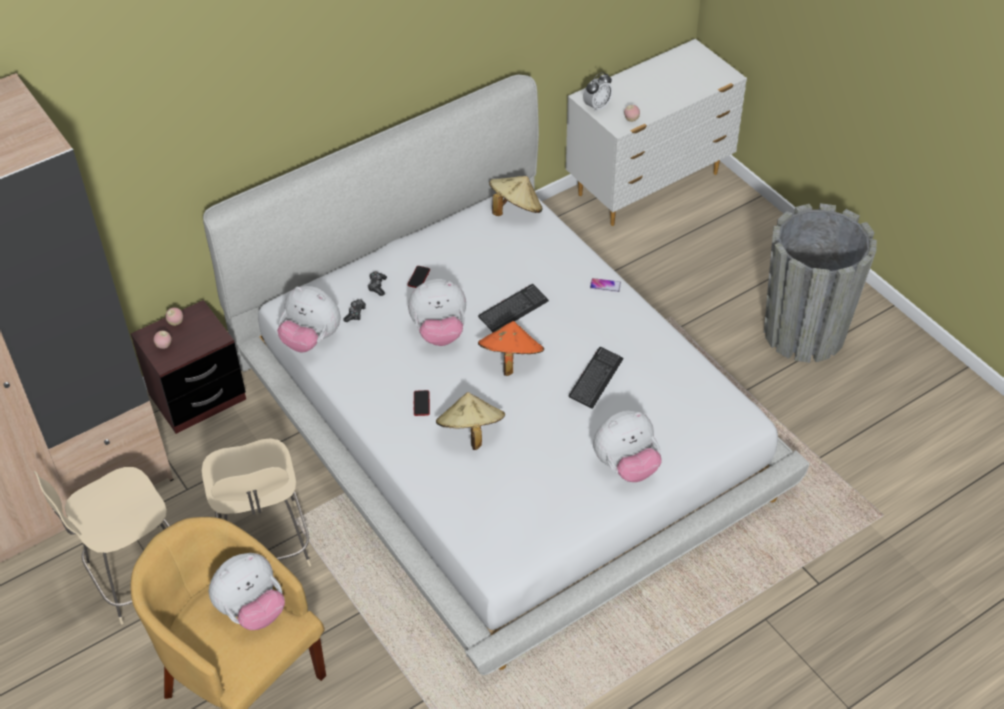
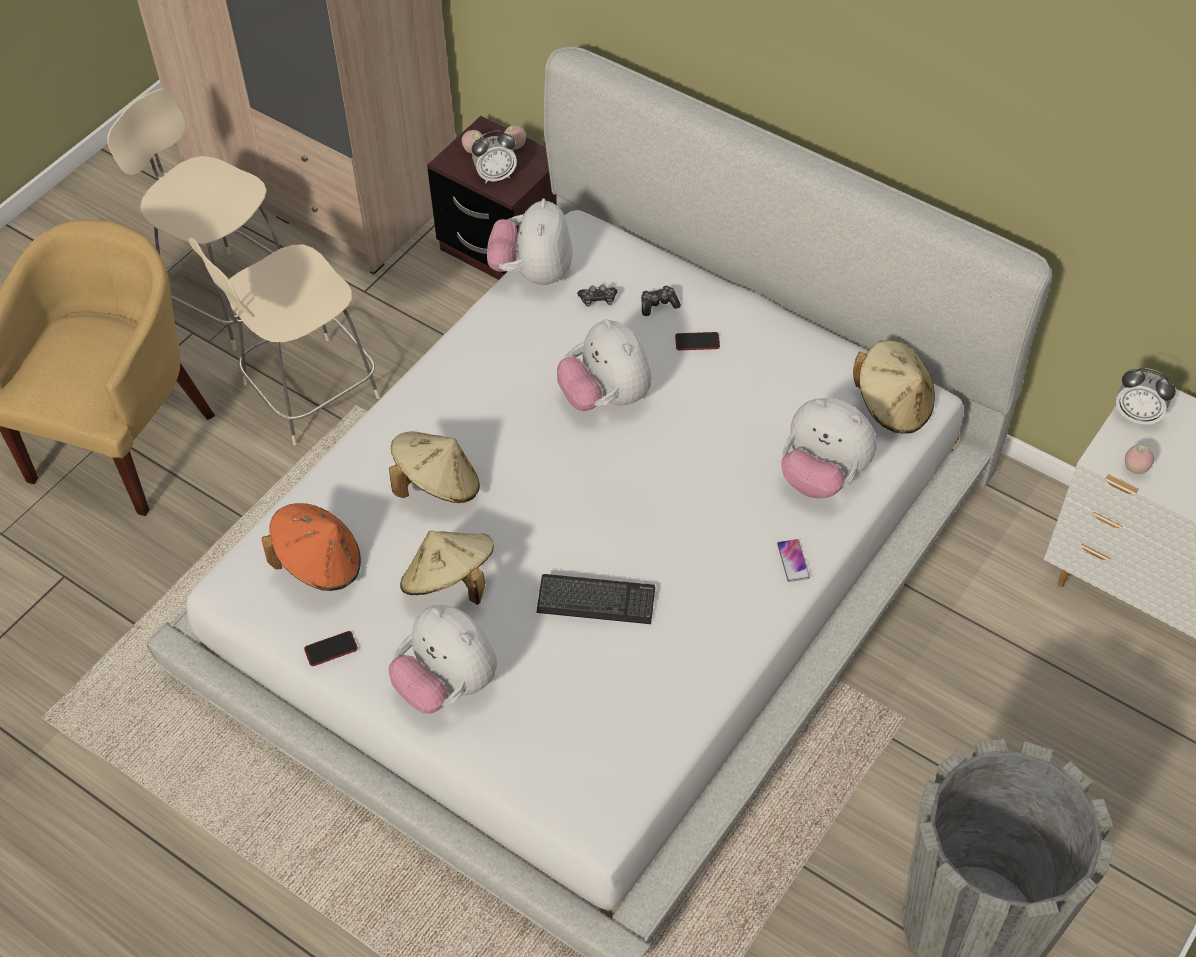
camera: 70 degrees right, 5 degrees up
(198, 340) = (495, 176): none -> alarm clock
(252, 610) = (104, 370): plush toy -> plush toy (822, 476)
(421, 403) = (469, 418): phone -> phone (331, 649)
(510, 360) = (588, 490): orange hat -> orange hat (319, 564)
(513, 310) = (686, 464): keyboard -> none
(553, 444) = (450, 583): none -> beige hat

